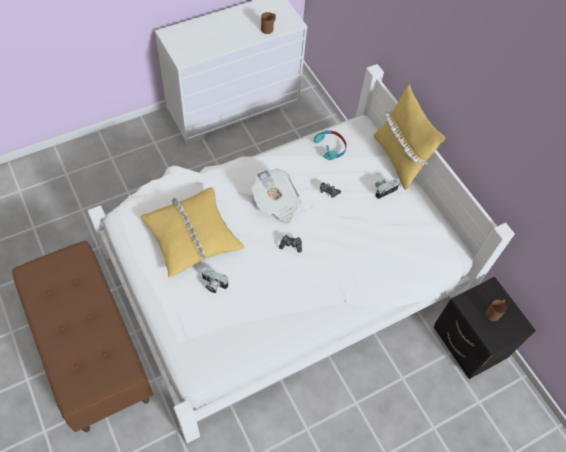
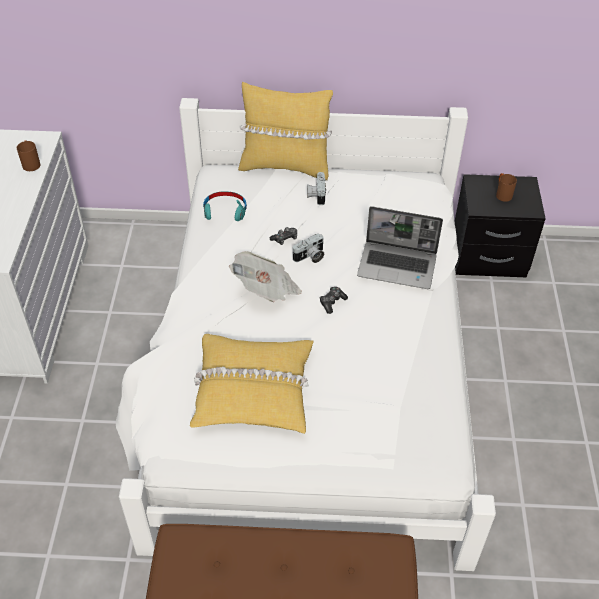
camera: 55 degrees left, 10 degrees down
(213, 284) = (336, 398): camera -> camera (310, 257)
(352, 270) = (398, 266): none -> laptop

